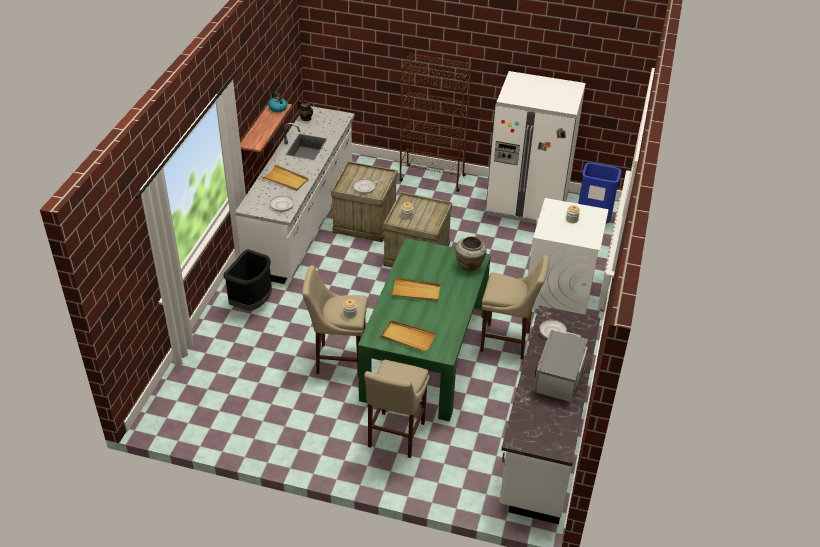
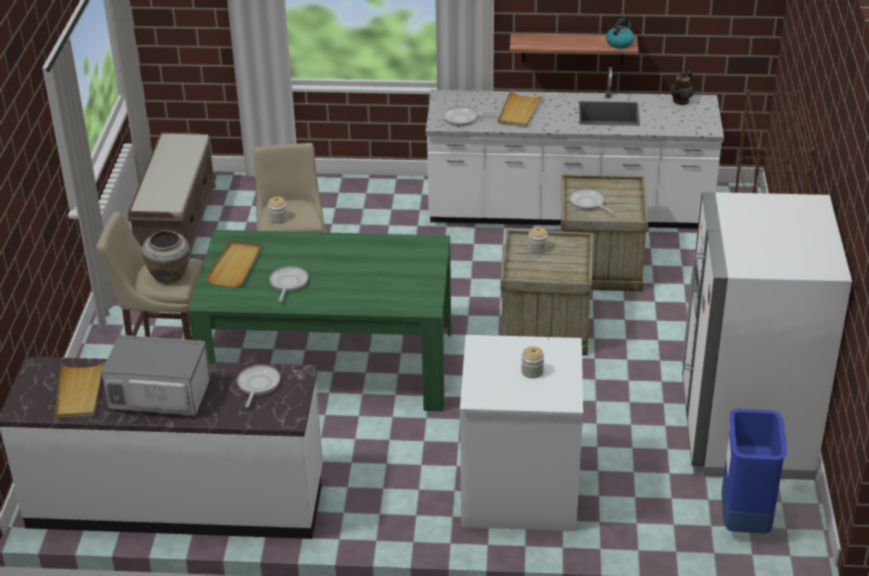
camera: 80 degrees right, 5 degrees down
(222, 419) = (177, 225): none -> brown bench
(252, 303) = (383, 206): black trash can -> none
(416, 291) = (331, 260): beige tray -> beige tray (79, 392)
(436, 314) = (288, 283): none -> frying pan
(470, 265) = (407, 300): beige vase -> beige vase (169, 276)
(508, 342) = (376, 443): beige stool -> none

